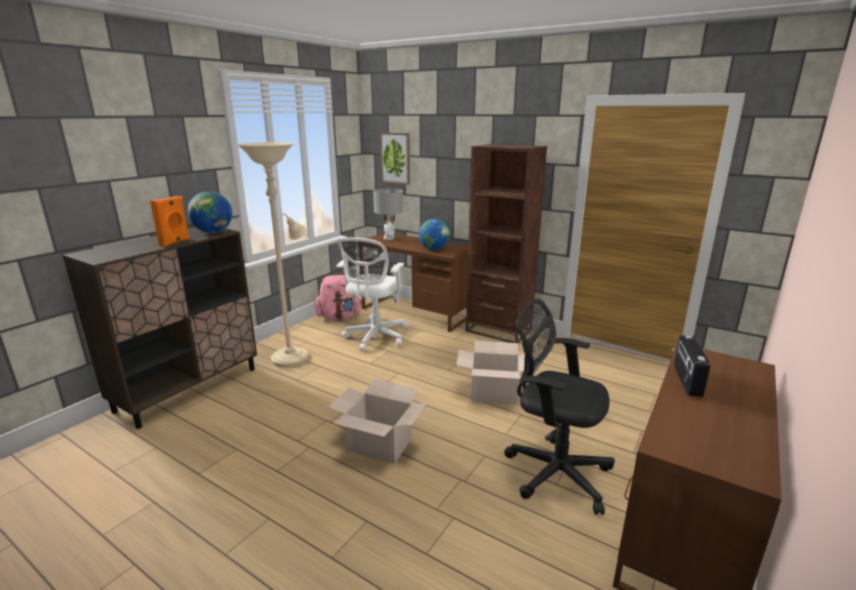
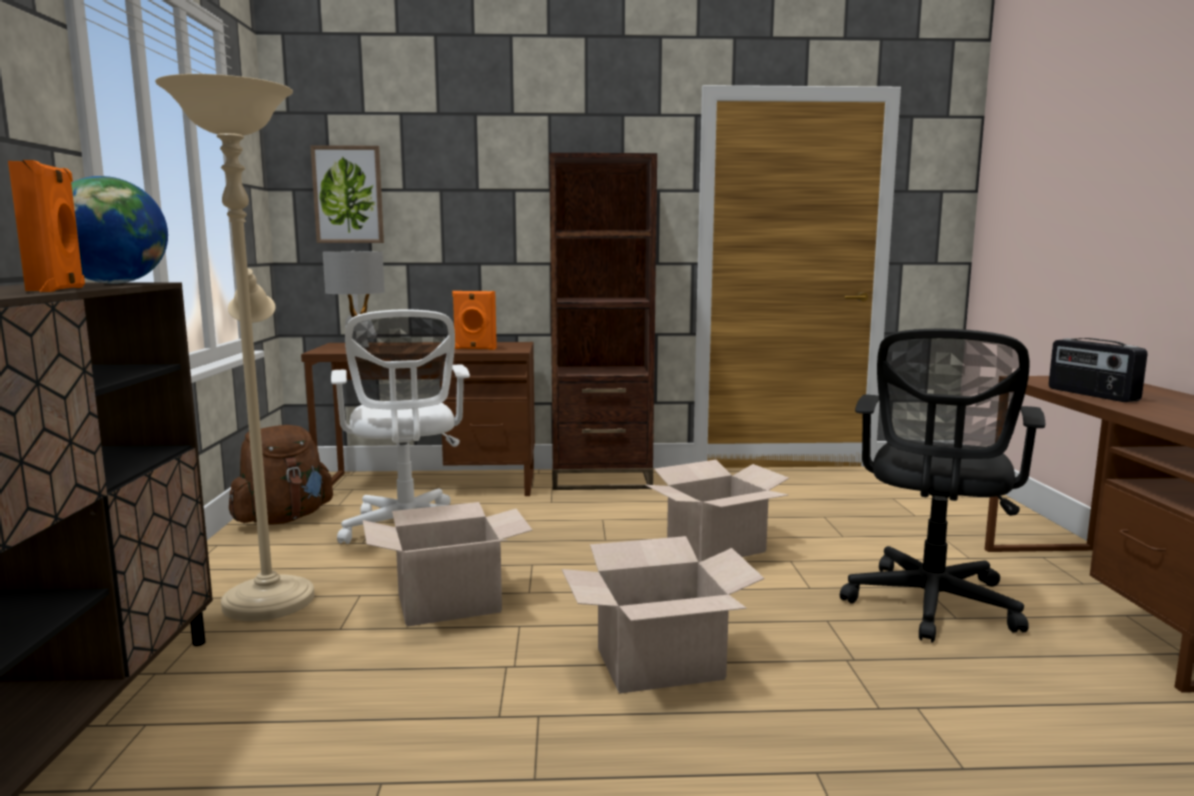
camera: 35 degrees left, 10 degrees down
(339, 317) = (283, 519): pink backpack -> brown backpack
(343, 382) = (449, 604): none -> cardboard box
(434, 249) = (475, 349): globe -> orange speaker
(553, 471) = (930, 606): black office chair -> black office chair turned 60 degrees counterclockwise

